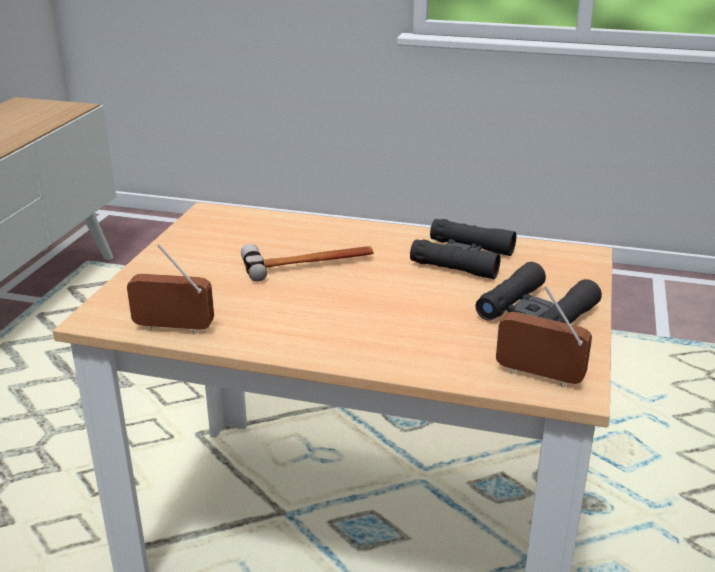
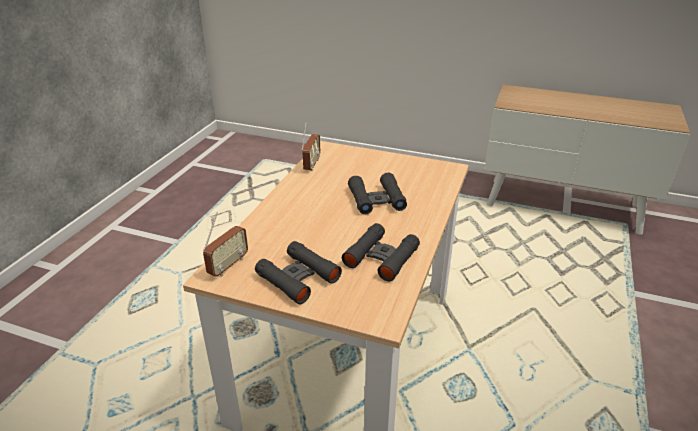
camera: 95 degrees right, 5 degrees up
(309, 264) = (376, 199): hammer -> black binoculars

